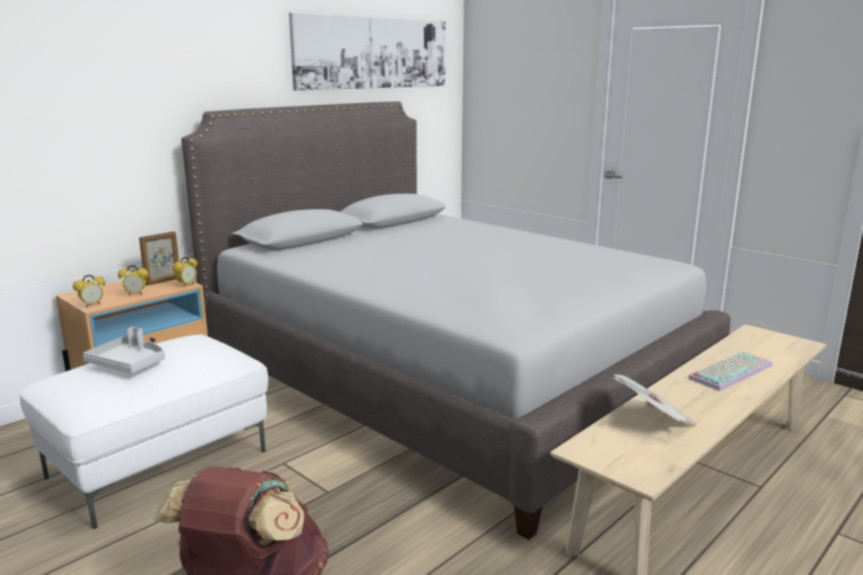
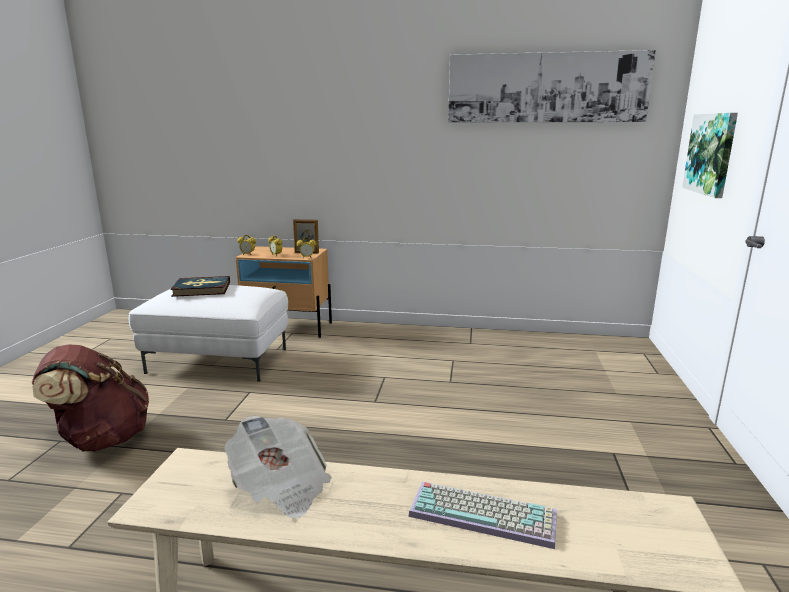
camera: 55 degrees right, 0 degrees up
(129, 364) = (201, 289): grey tray -> book
(448, 379) = (441, 402): grey bed -> none
(523, 112) = (711, 154): none -> picture

